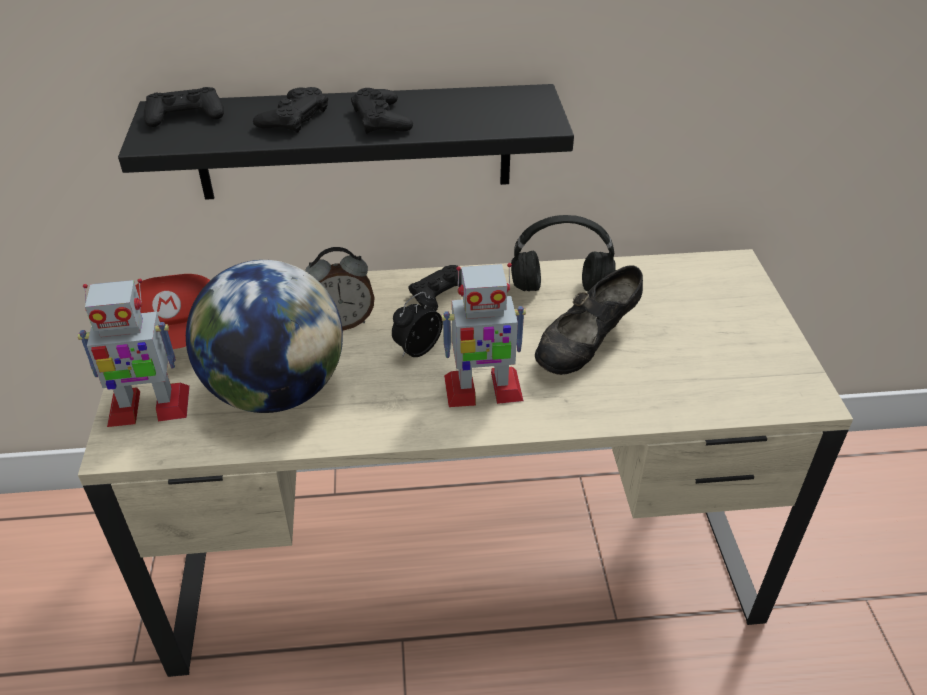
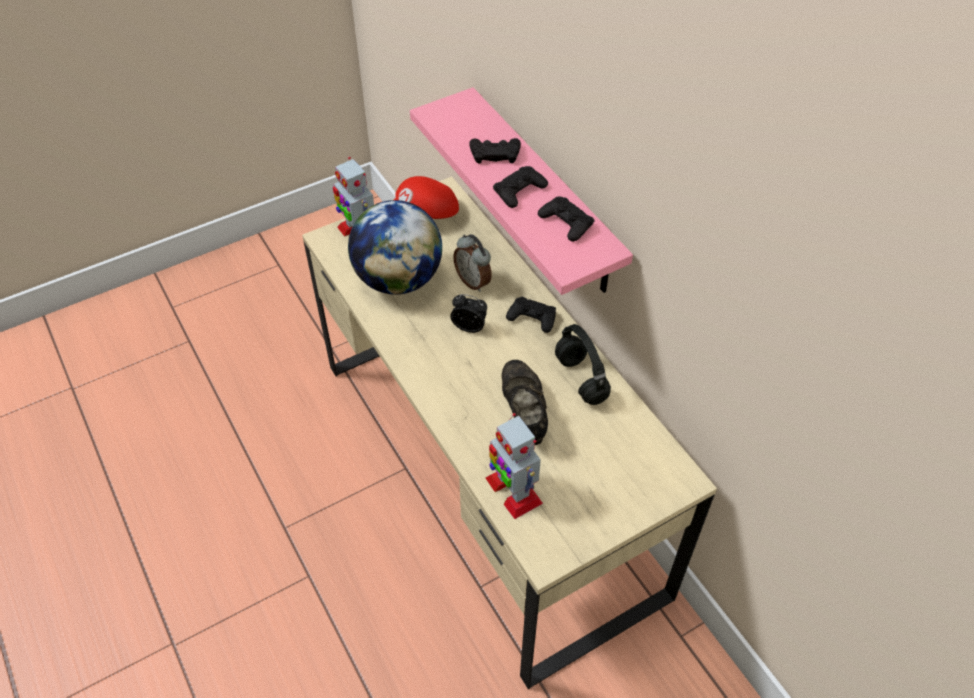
camera: 65 degrees right, 10 degrees up
(185, 115) = (468, 111): black game controller -> black game controller (566, 222)
(354, 142) = (544, 193): black shelf -> pink shelf
(482, 389) = (452, 371): toy robot -> toy robot (512, 490)
(585, 347) = (524, 412): black shoe -> black shoe turned 60 degrees clockwise

